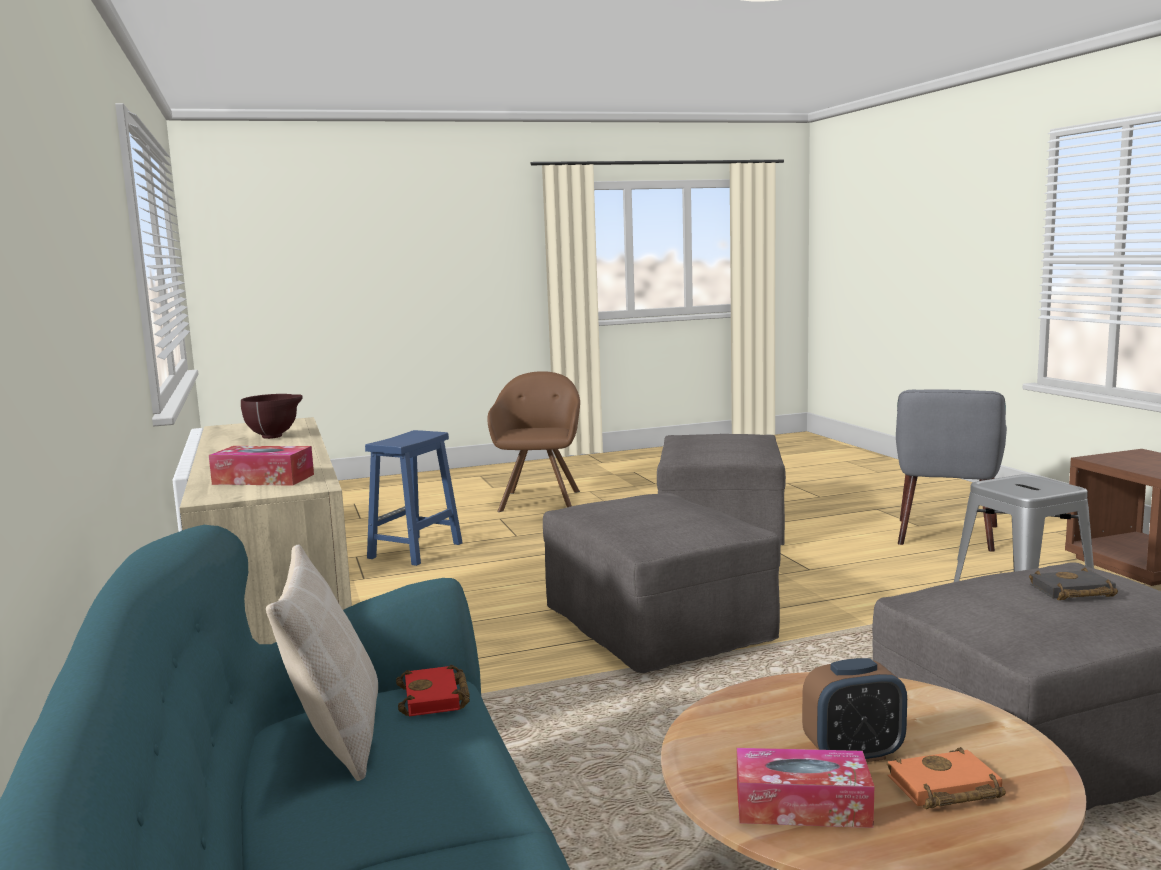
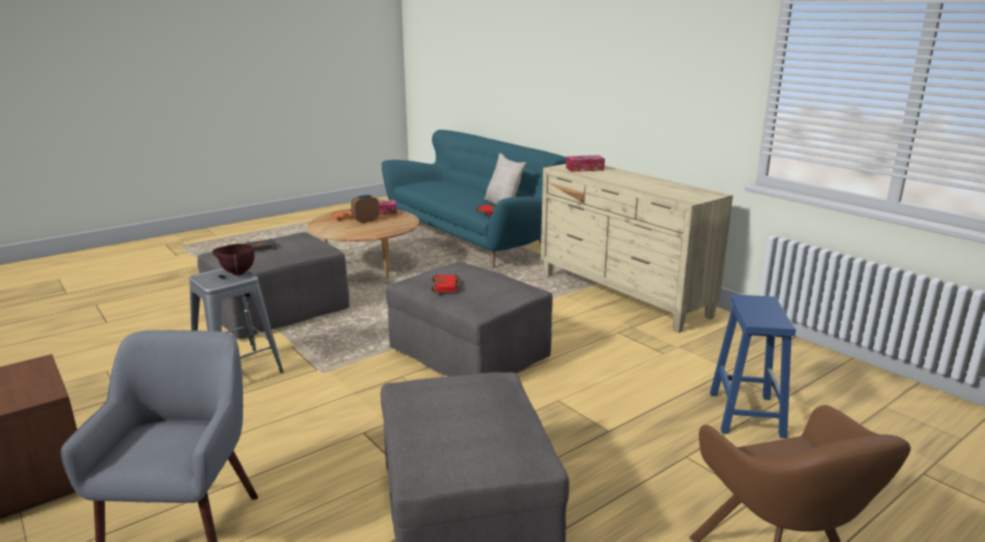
camera: 160 degrees right, 10 degrees up
(275, 437) = (656, 188): brown bowl -> brown bowl (236, 273)
(689, 506) = (447, 287): none -> red book

